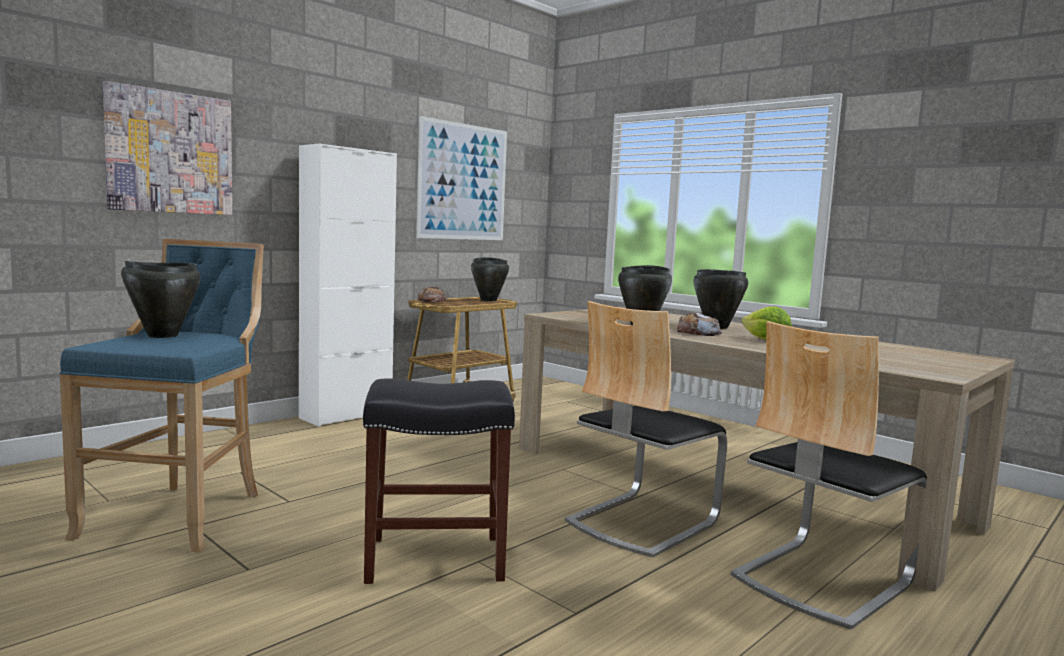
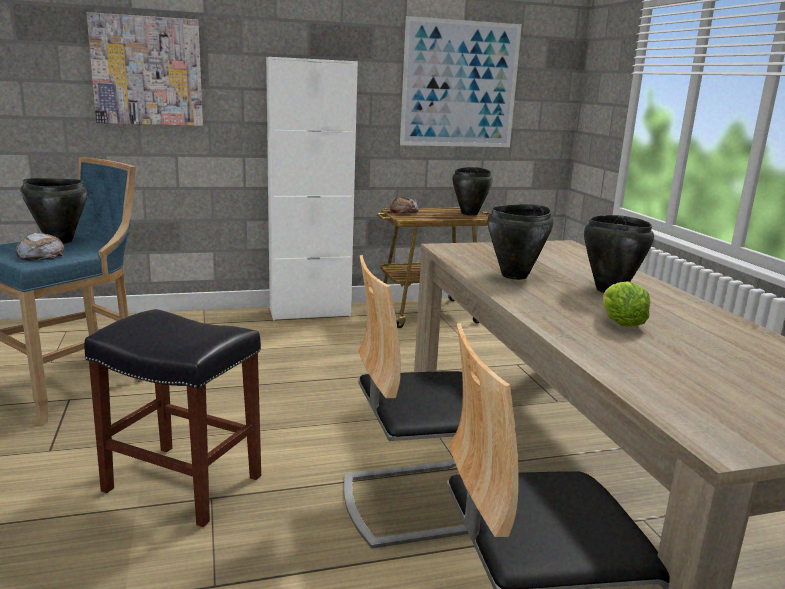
camera: 30 degrees right, 10 degrees up
(698, 333) = (555, 298): bread -> bread (40, 255)

